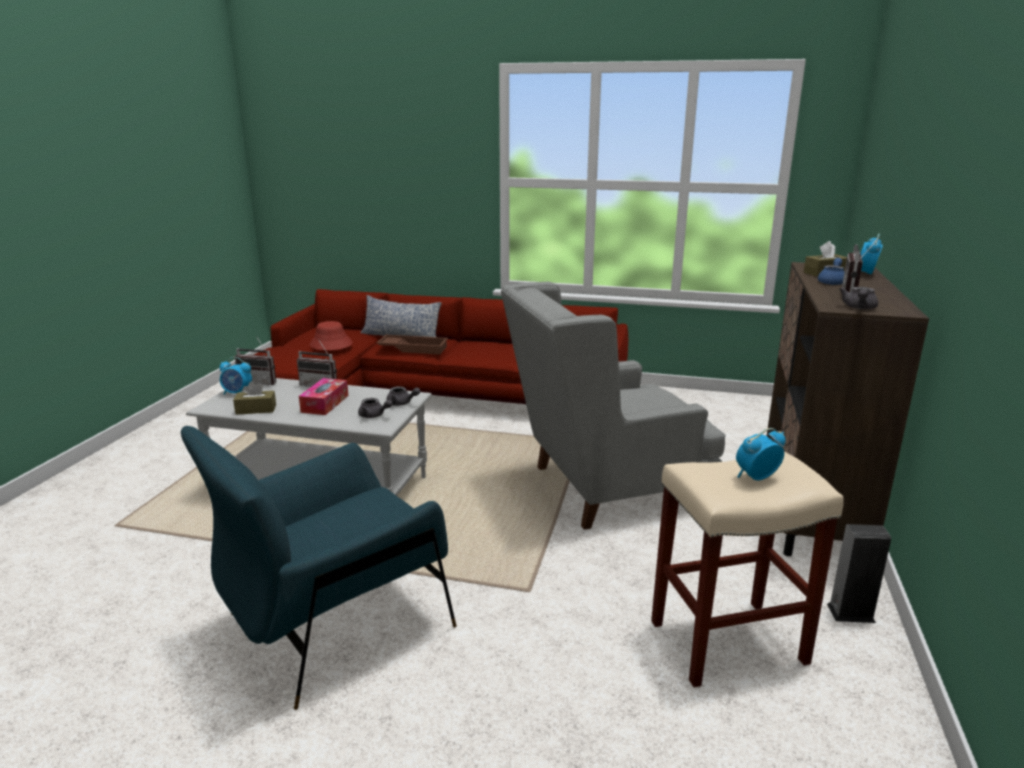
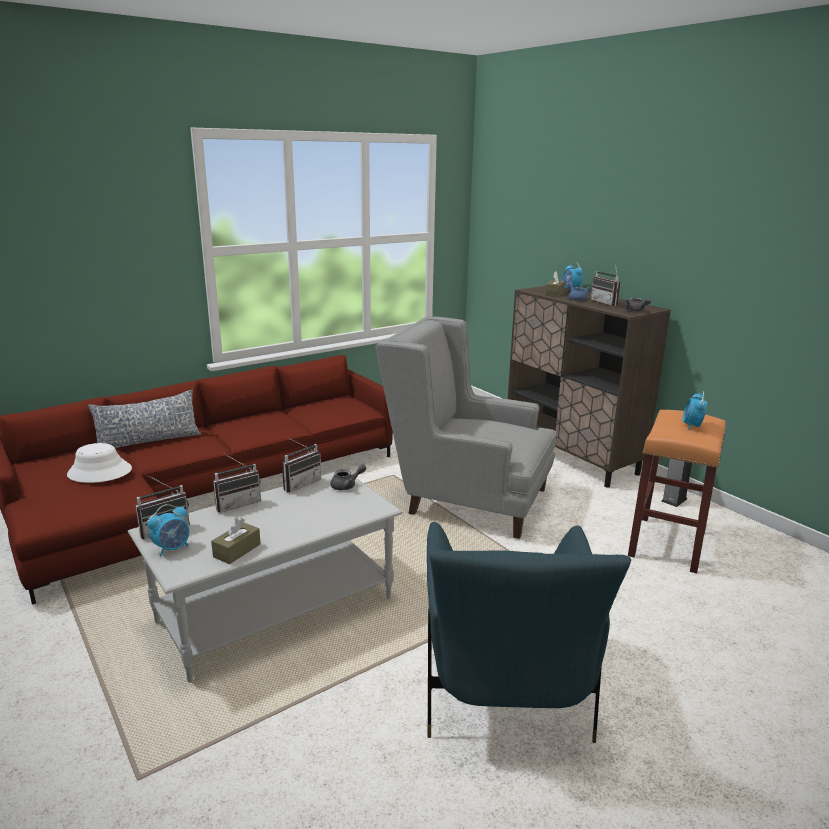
camera: 50 degrees left, 0 degrees up
(325, 404) = (286, 515): tissue box -> none
(331, 344) = (99, 472): red hat -> white hat
(374, 415) = (353, 504): grey teapot -> none
(380, 389) = (300, 483): none -> radio
(414, 348) = (190, 446): brown tray -> none
(604, 488) = (466, 498): grey armchair -> grey armchair turned 90 degrees clockwise
(726, 643) = (668, 544): beige stool -> orange stool

